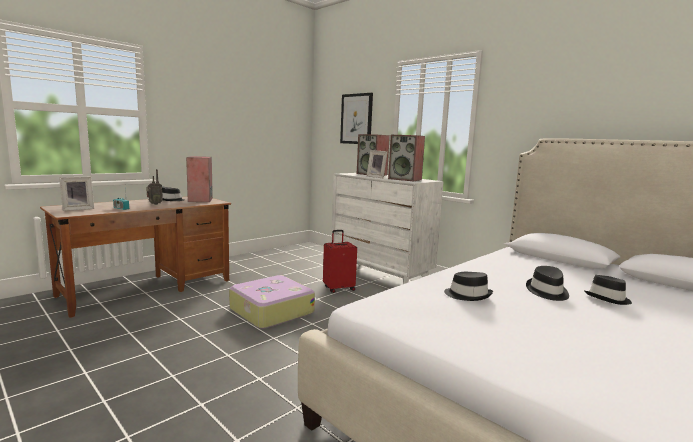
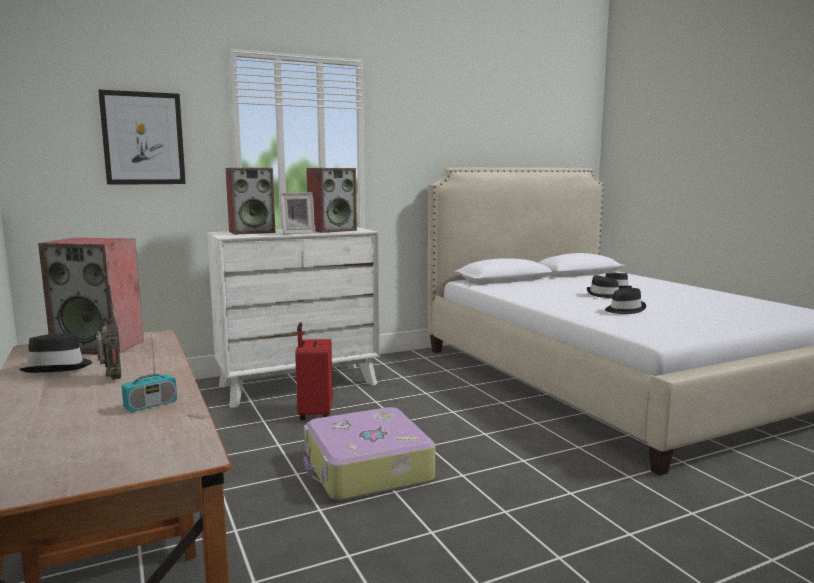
camera: 70 degrees left, 0 degrees up
(78, 209) = (90, 453): picture frame -> none

